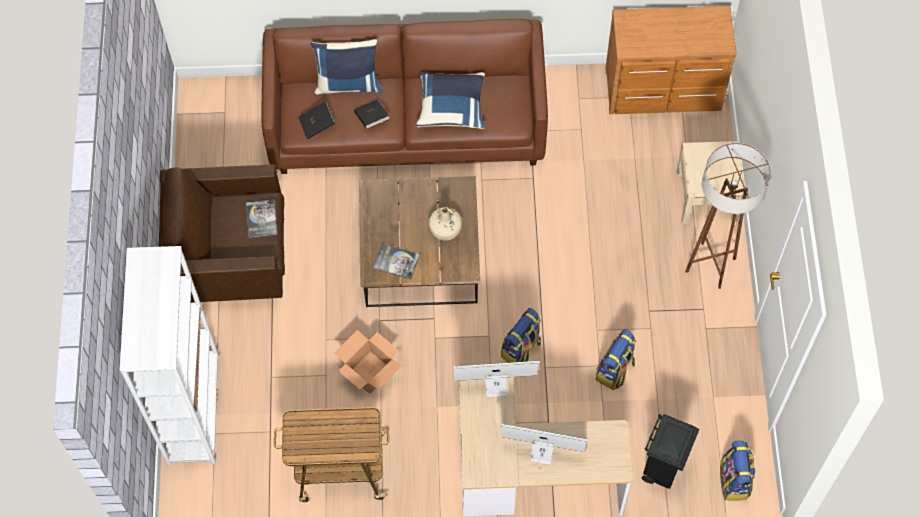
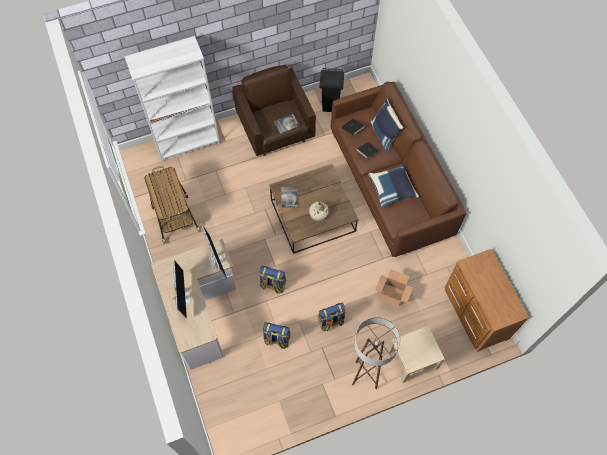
camera: 70 degrees right, 0 degrees up
(369, 373) = (233, 214): cardboard box -> cardboard box (391, 295)
(662, 470) = (222, 383): black trash can -> black trash can (330, 106)
(734, 481) = (228, 428): backpack -> backpack (331, 321)

